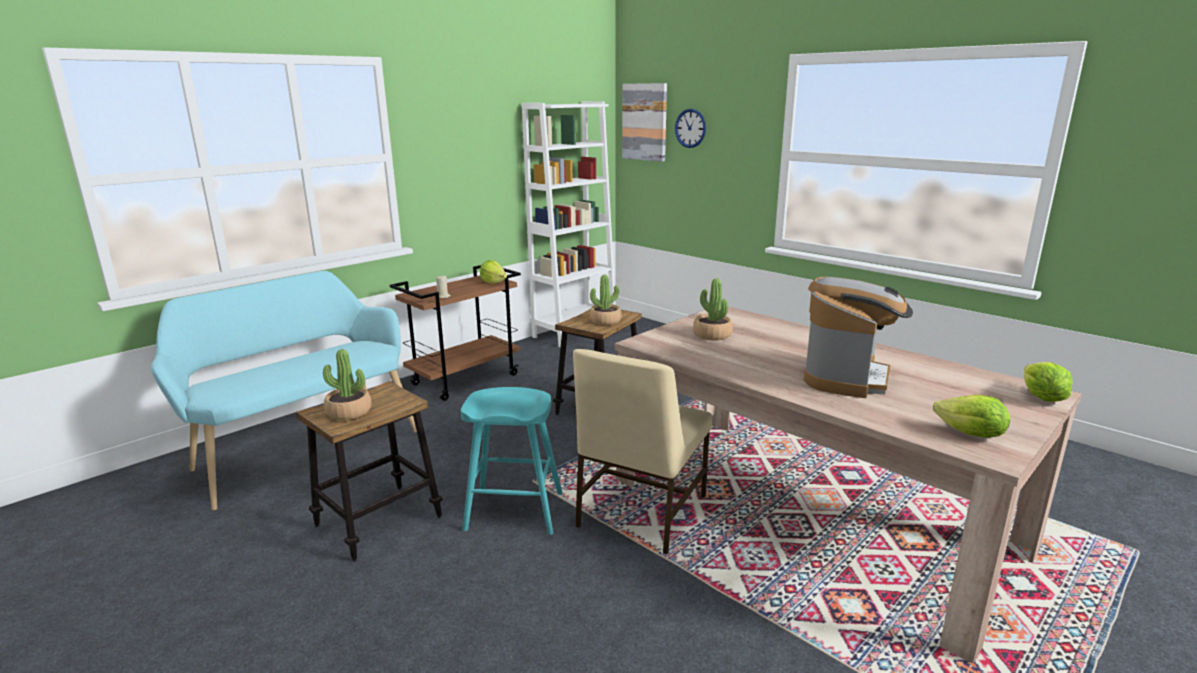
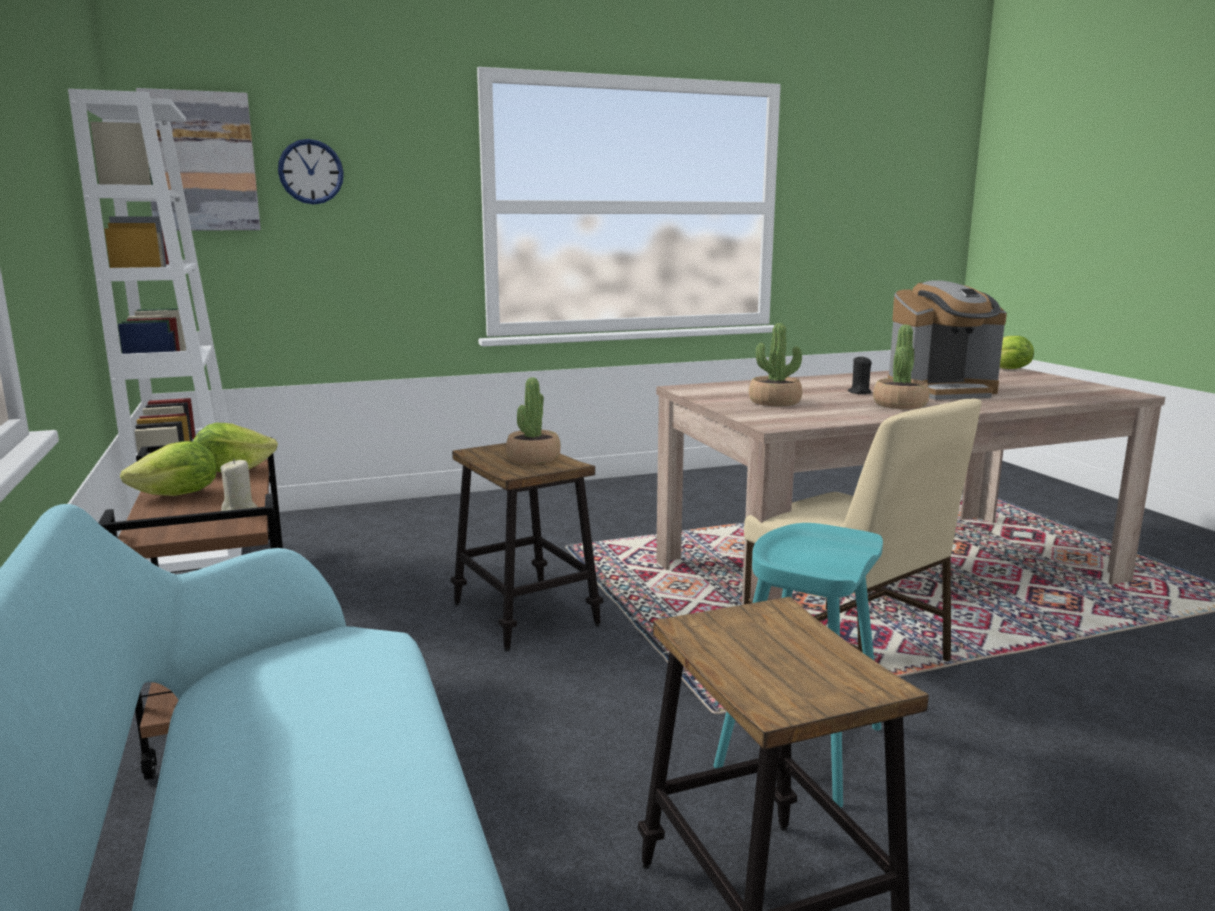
camera: 65 degrees left, 5 degrees down
(348, 412) = (804, 669): potted plant -> potted plant (900, 405)
(792, 353) = (859, 392): none -> black candle
(847, 378) = (941, 391): coffee machine -> coffee machine turned 120 degrees clockwise
(971, 434) = (1083, 390): lettuce -> lettuce (178, 495)

